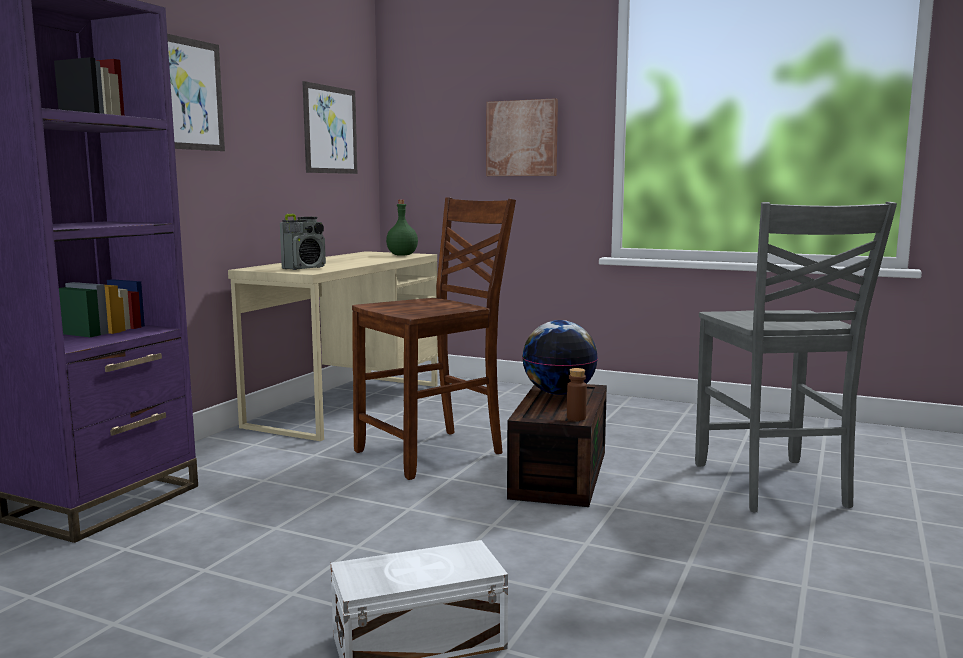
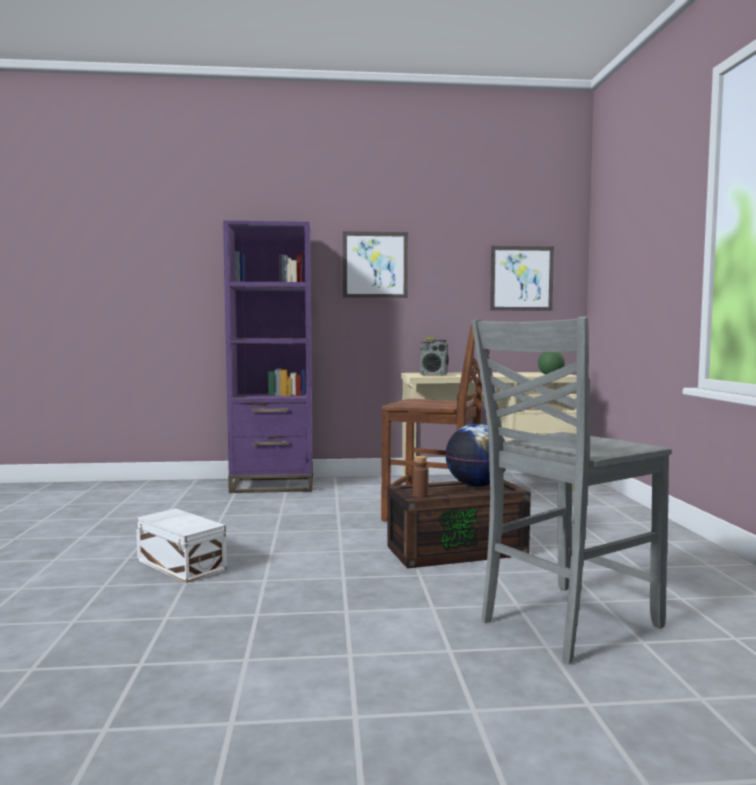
camera: 60 degrees right, 5 degrees down
(522, 138) = (652, 272): picture -> none

